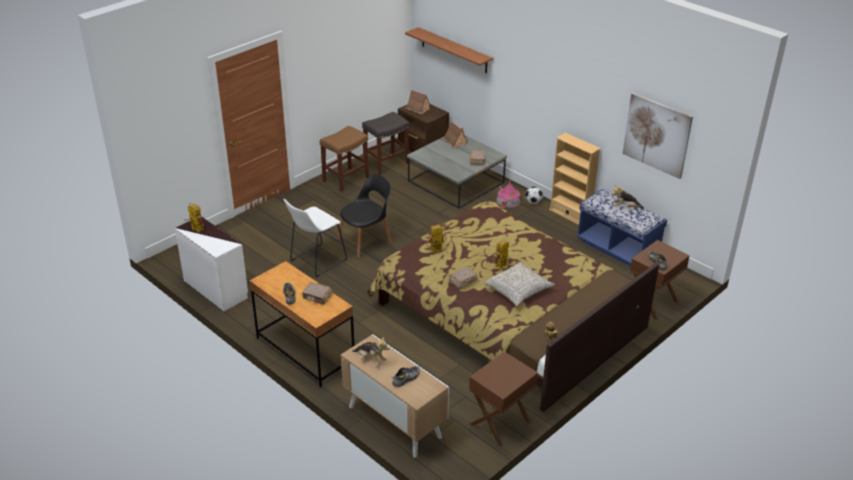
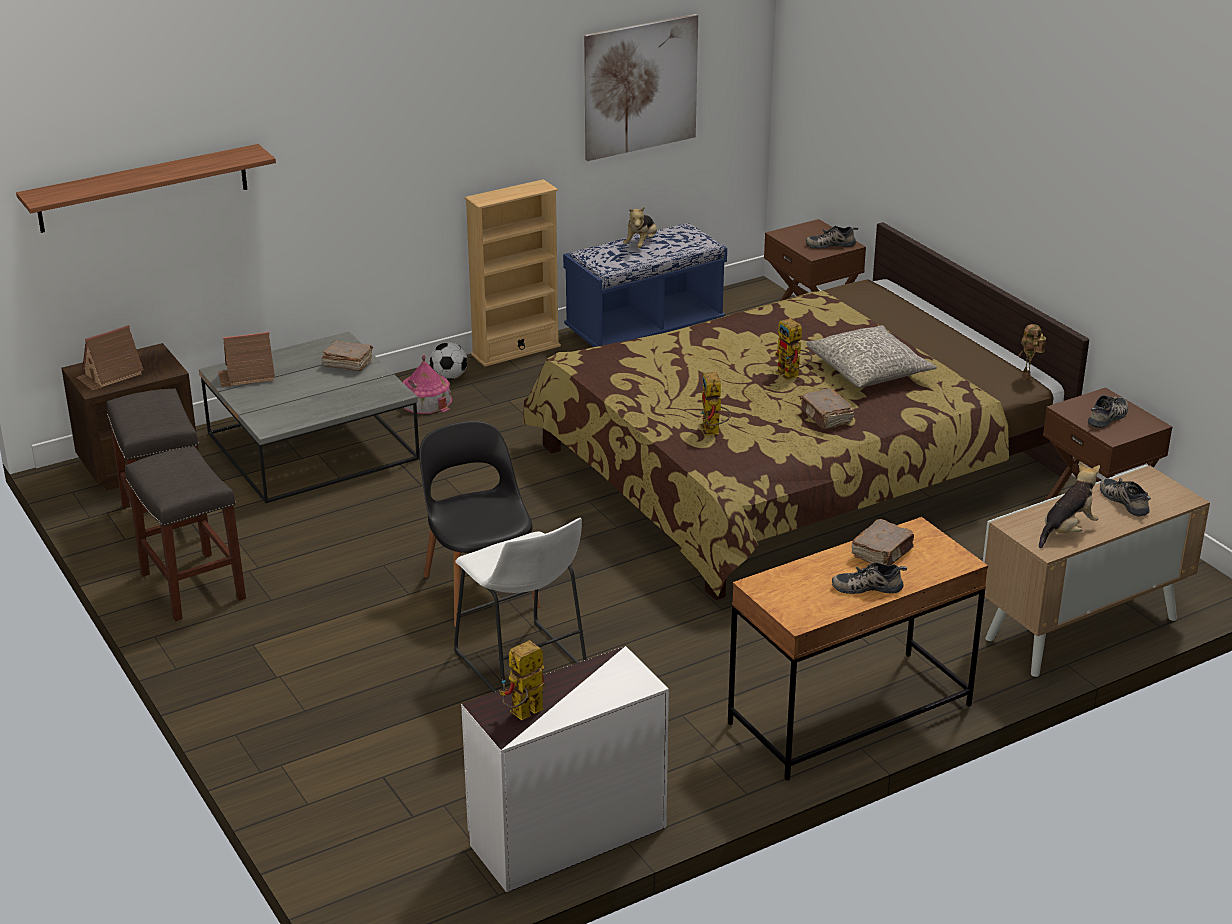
camera: 75 degrees left, 5 degrees down
(346, 179) = (191, 585): brown stool -> grey stool
(502, 374) = (1108, 417): none -> shoe

